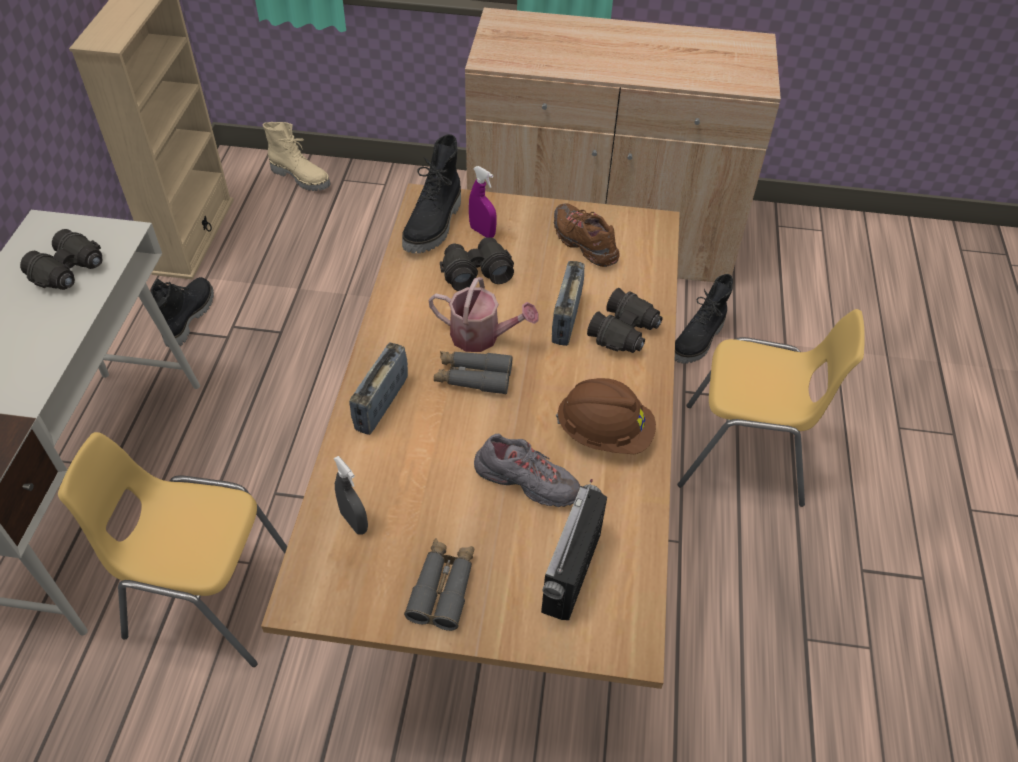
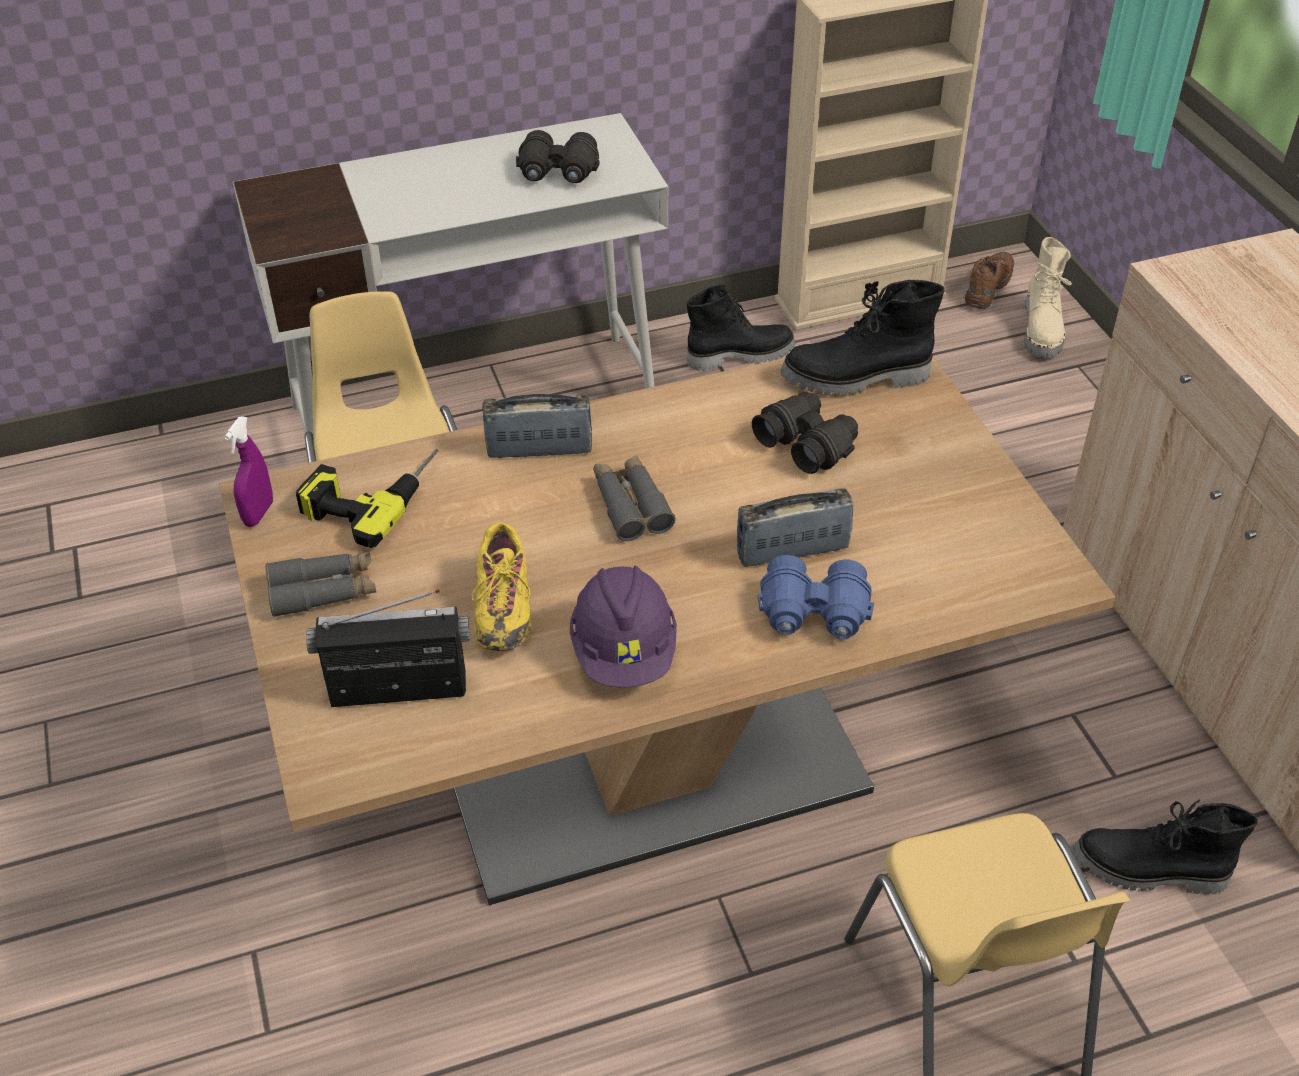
camera: 65 degrees right, 5 degrees down
(354, 521) = (370, 493): grey spray bottle -> power drill
(482, 232) = (883, 422): purple spray bottle -> purple spray bottle (258, 513)
(482, 336) = (701, 488): watering can -> none
(527, 482) = (503, 607): grey shoe -> yellow shoe
(584, 243) = (949, 520): brown shoe -> brown shoe (987, 289)
(604, 433) = (624, 651): brown hard hat -> purple hard hat
(625, 332) = (814, 615): black binoculars -> blue binoculars

